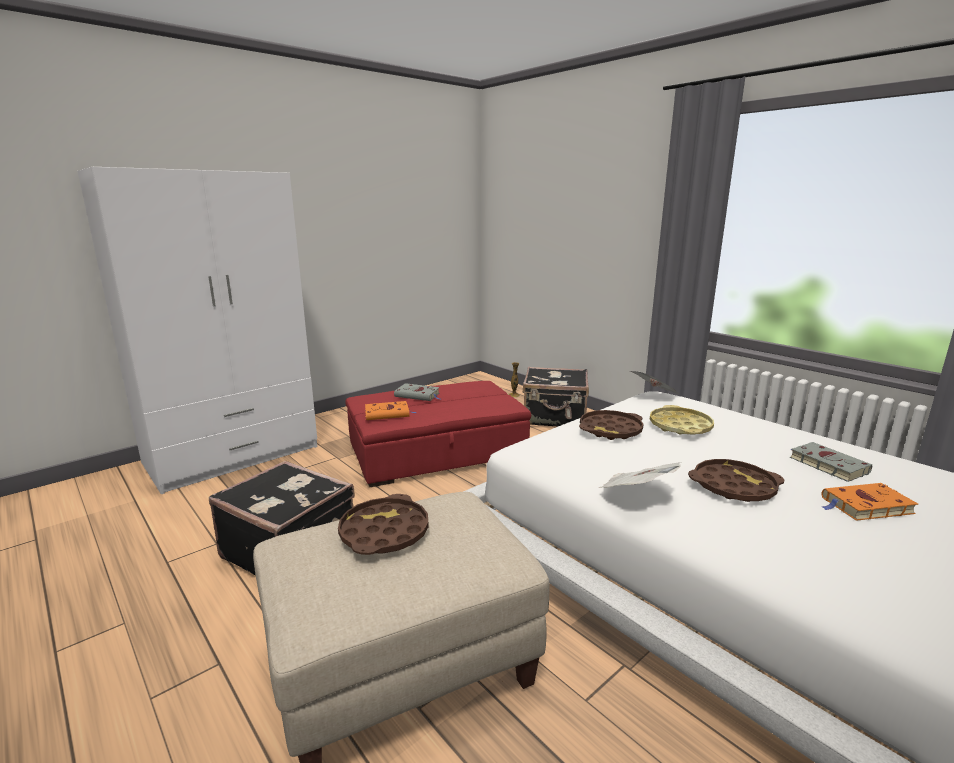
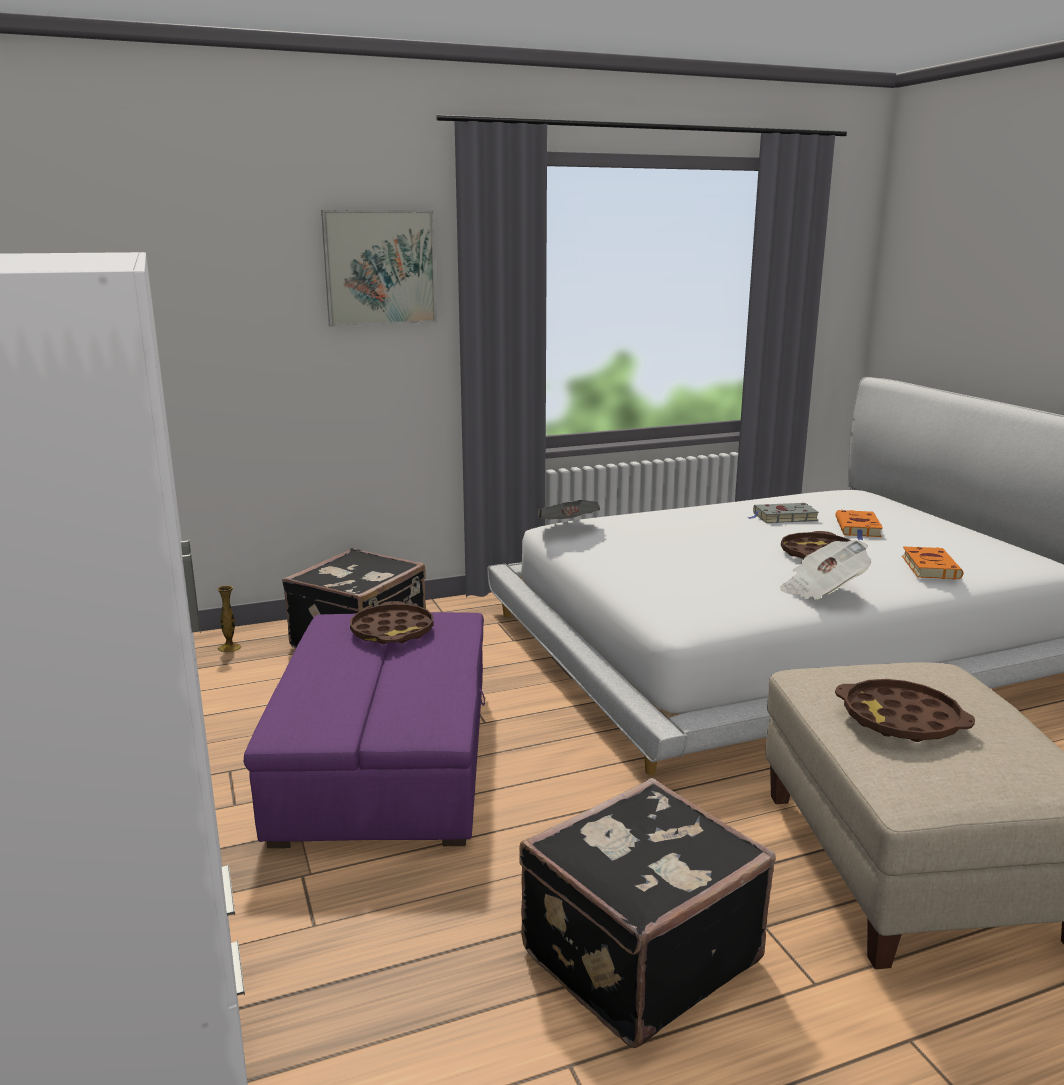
camera: 70 degrees left, 0 degrees up
(388, 414) = (405, 711): orange book -> orange book (929, 567)
(418, 395) = (340, 675): grey book -> none
(437, 452) = (387, 759): red ottoman -> purple ottoman
(610, 430) = (664, 567): brown tray -> brown tray (392, 631)
(628, 196) = (380, 268): none -> picture
(680, 426) = (672, 538): yellow tray -> none

